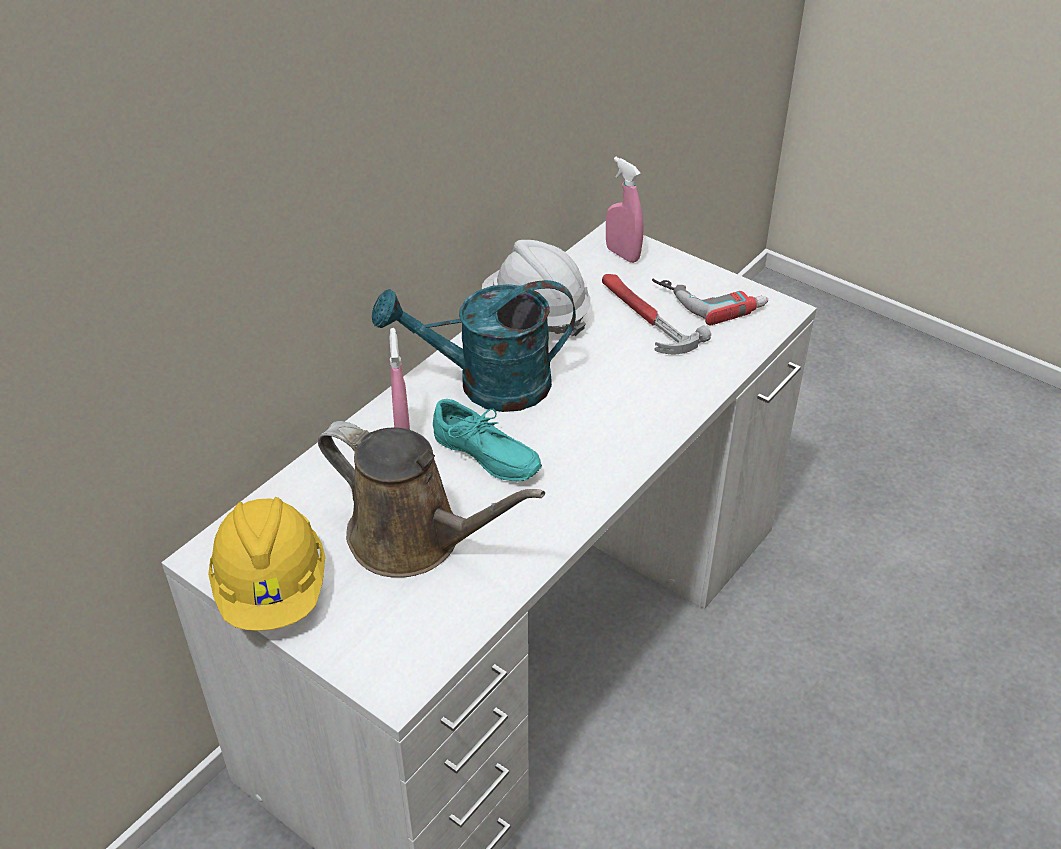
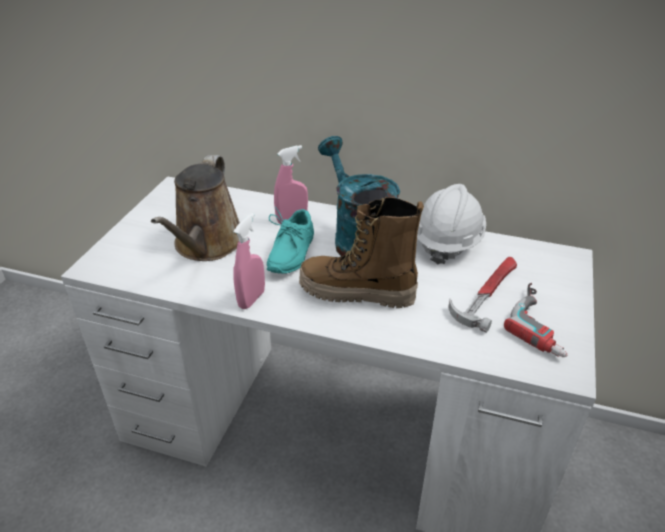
camera: 70 degrees right, 5 degrees down
(272, 588) = (156, 210): yellow hard hat -> none
(598, 416) = (357, 293): none -> boot
(622, 254) = (554, 266): pink spray bottle -> pink spray bottle (251, 299)

